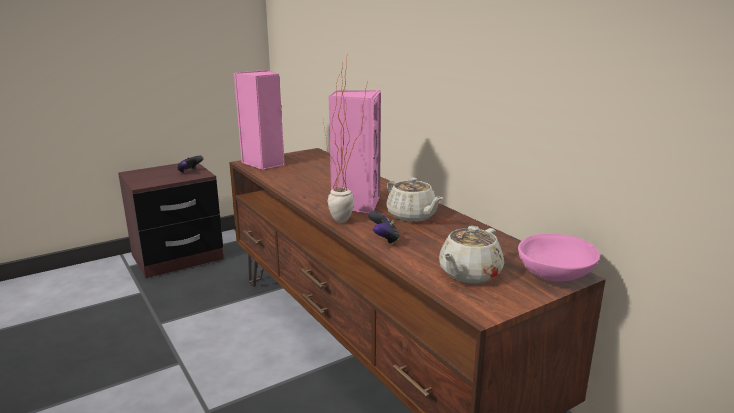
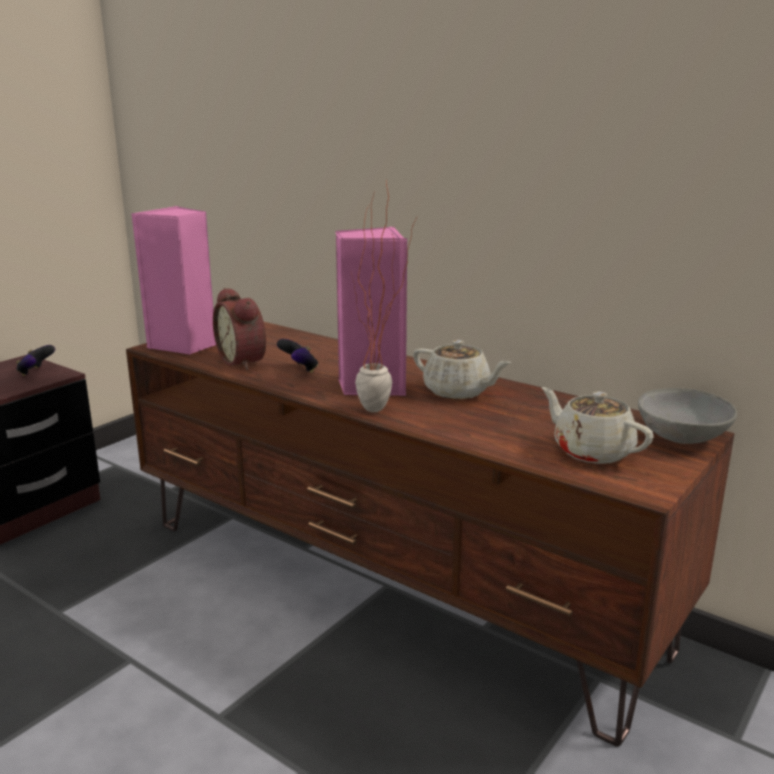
camera: 20 degrees left, 0 degrees up
(291, 178) = (245, 361): none -> alarm clock
(384, 240) = (454, 426): game controller -> game controller (299, 369)
(469, 274) = (591, 451): beige teapot -> beige teapot turned 120 degrees clockwise
(555, 275) = (683, 437): pink bowl -> grey bowl

